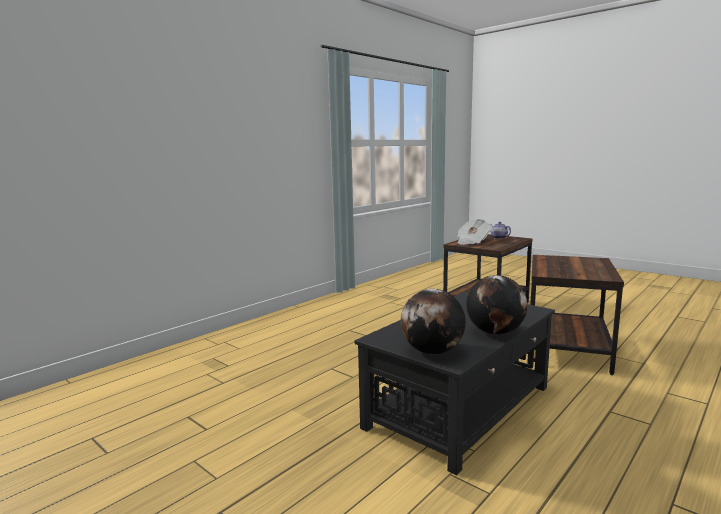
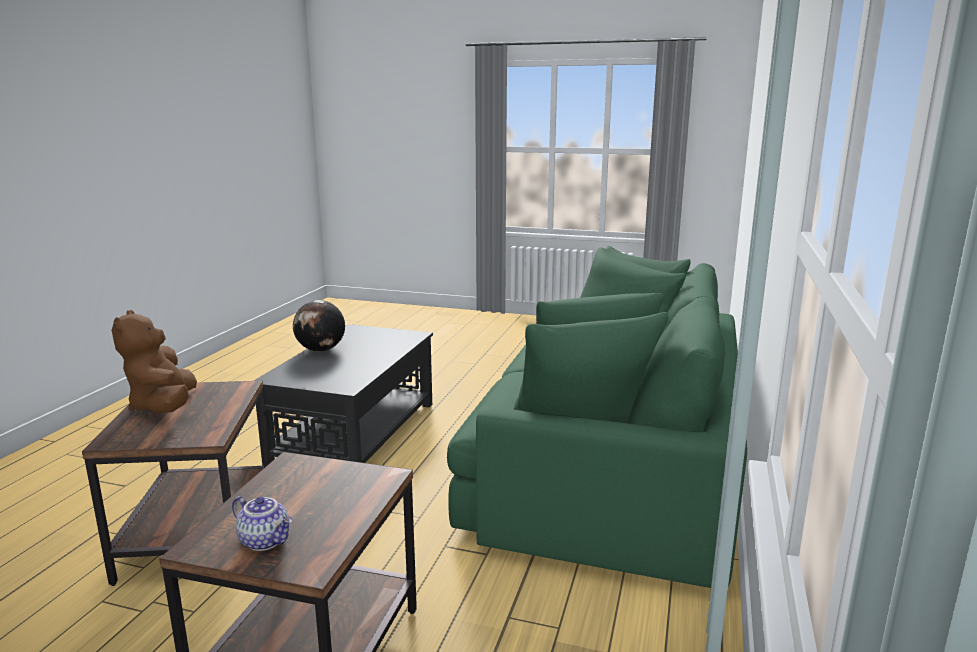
camera: 155 degrees right, 5 degrees up
(286, 342) = (608, 469): none -> green sofa
(432, 352) = (369, 332): globe -> none
(472, 242) = (343, 494): newspaper -> none
(588, 269) = (164, 406): none -> brown plush toy

